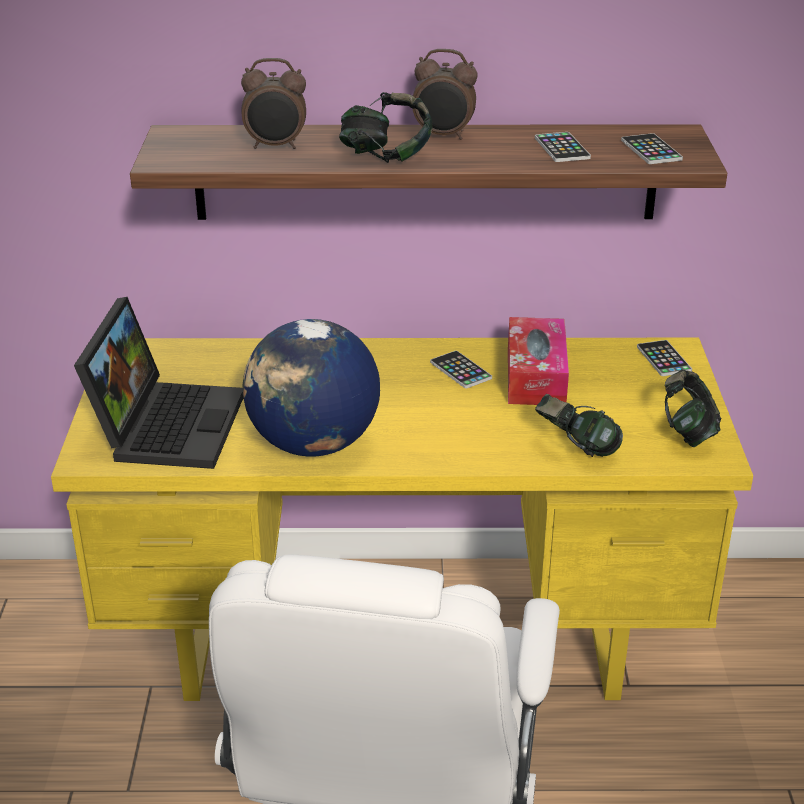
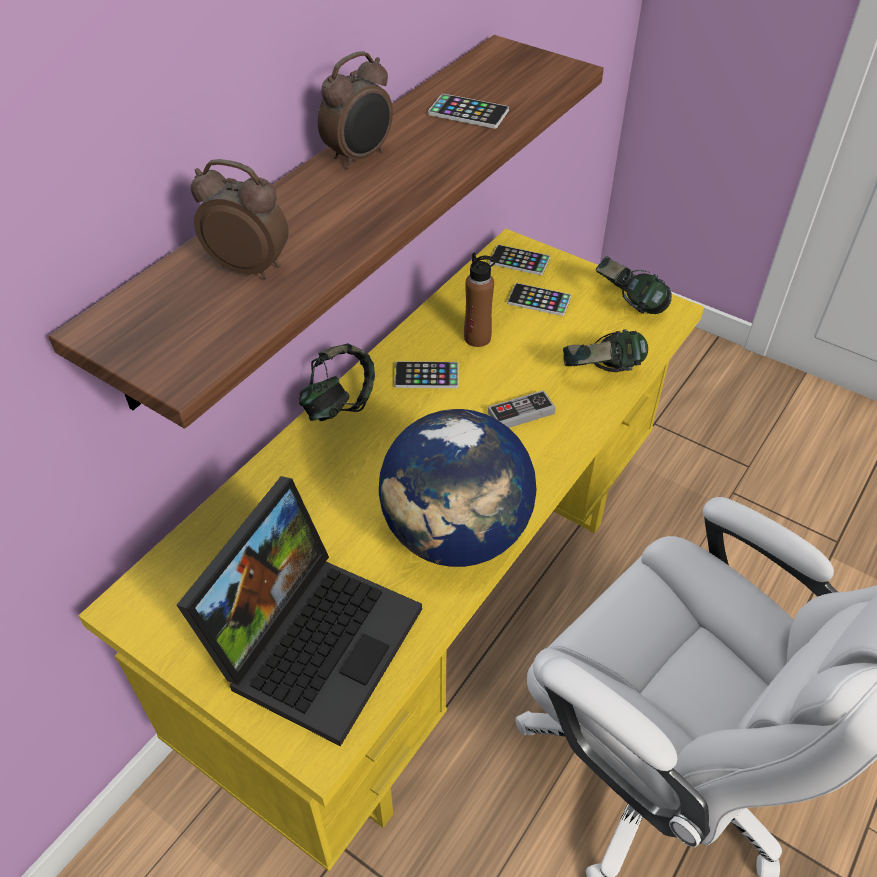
camera: 55 degrees left, 15 degrees up
(166, 423) = (315, 636): laptop -> laptop turned 75 degrees clockwise
(276, 146) = (249, 267): alarm clock -> alarm clock turned 105 degrees counterclockwise
(386, 156) = (367, 209): headphones -> headphones (339, 405)
(475, 427) = (521, 413): none -> game controller
(535, 376) = (477, 338): tissue box -> brown bottle
(651, 150) = (523, 77): phone -> phone (539, 300)

